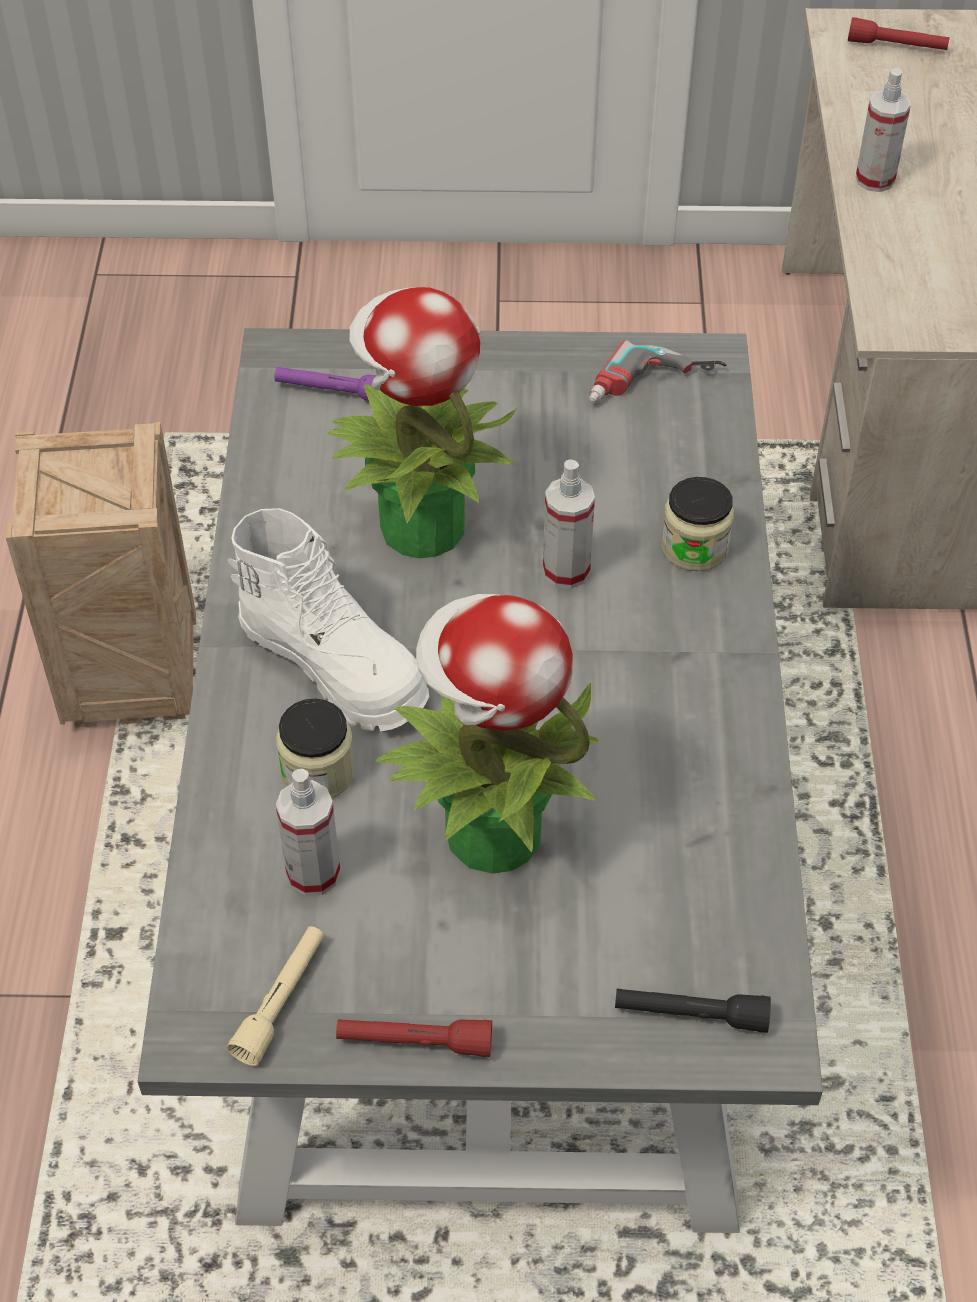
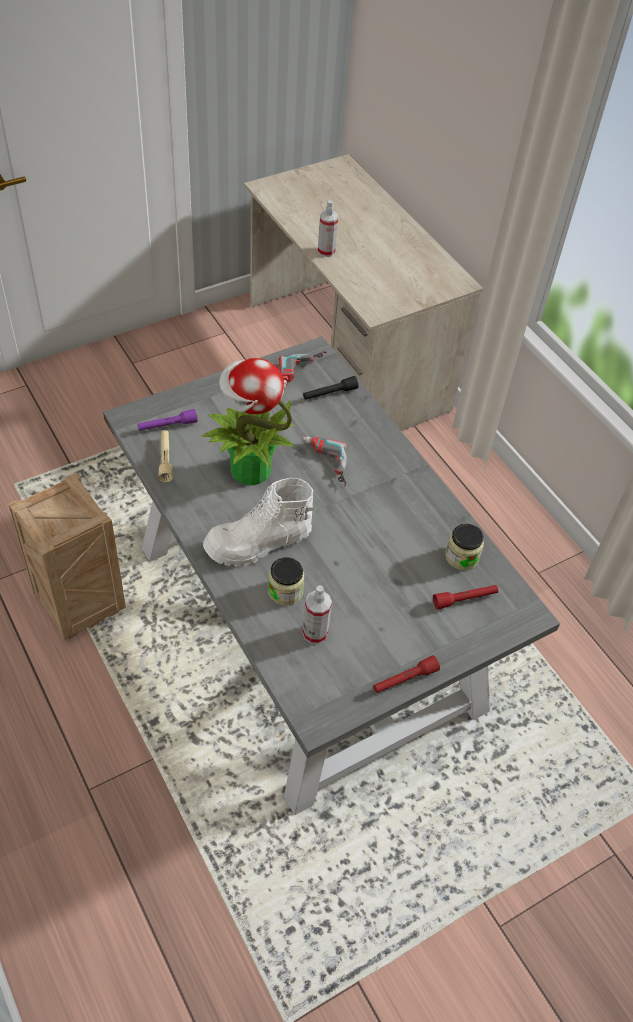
camera: 35 degrees left, 0 degrees up
(281, 1001) = (341, 690): beige flashlight -> beige flashlight (165, 459)
(335, 665) = (258, 544): white boot -> white boot turned 150 degrees clockwise
(489, 831) = (372, 583): potted plant -> none
(566, 570) = (323, 464): spray bottle -> power drill
(690, 1015) = (496, 618): black flashlight -> black flashlight (329, 394)
(694, 547) = (366, 434): jar -> jar (461, 557)
(897, 46) = (294, 189): red flashlight -> red flashlight (465, 599)

